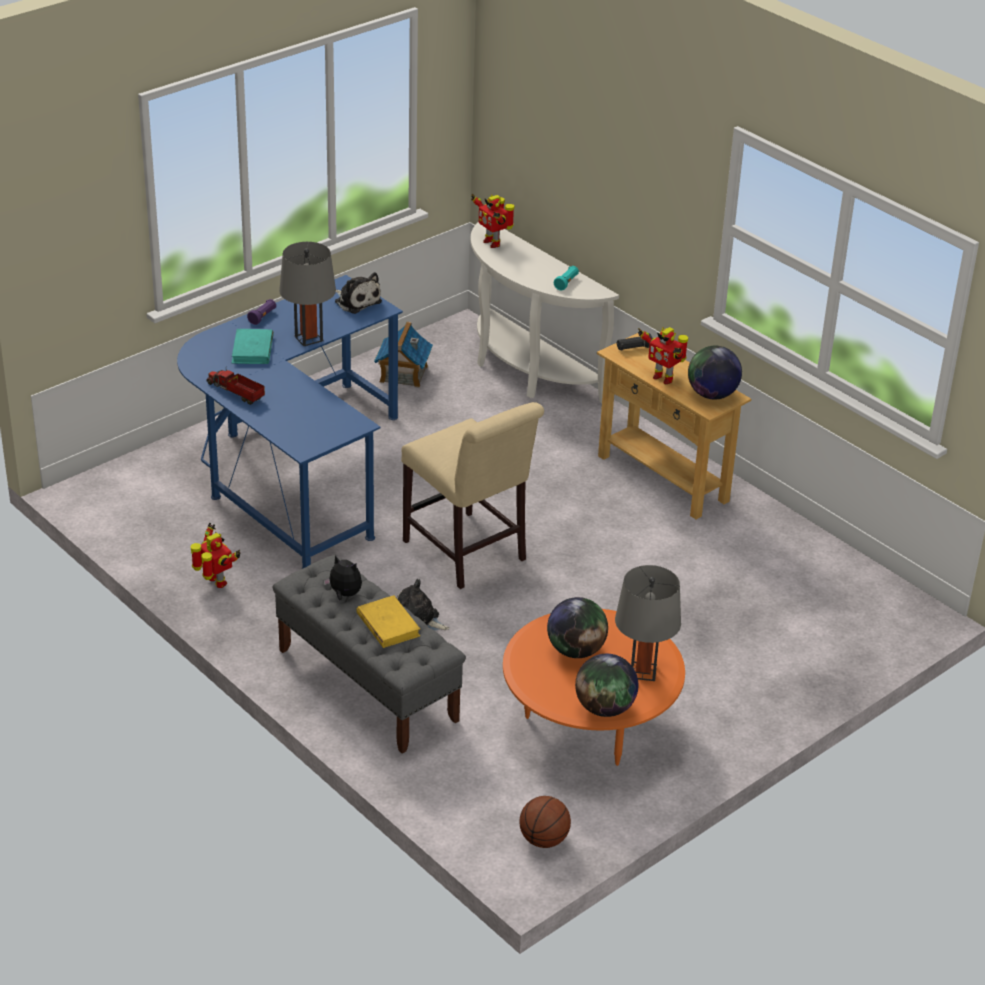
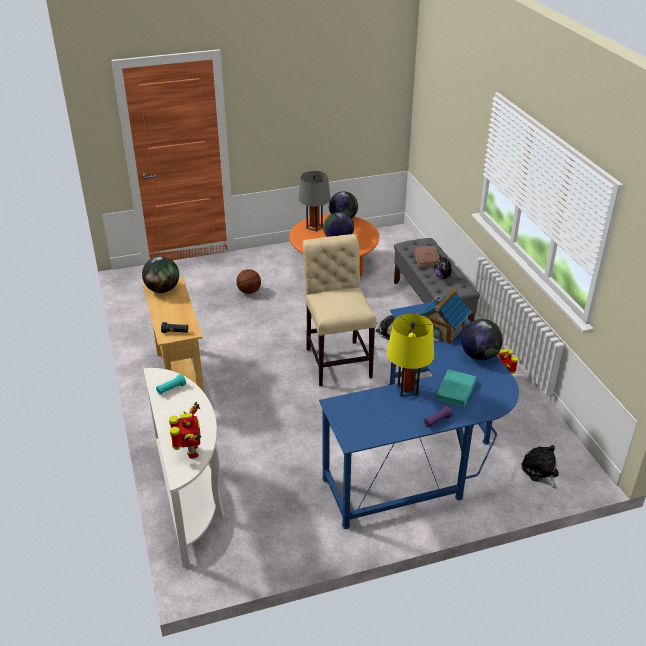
camera: 155 degrees left, 0 degrees up
(236, 393) = (479, 355): toy truck -> globe
(309, 338) = (407, 390): grey table lamp -> yellow table lamp
(356, 301) = (351, 418): plush toy -> plush toy (540, 472)
(388, 624) = (426, 258): yellow book -> brown book
(403, 374) = (292, 525): toy house -> toy house (443, 330)
(543, 840) = (383, 236): basketball -> basketball (249, 291)
(663, 378) = (179, 307): toy robot -> none

